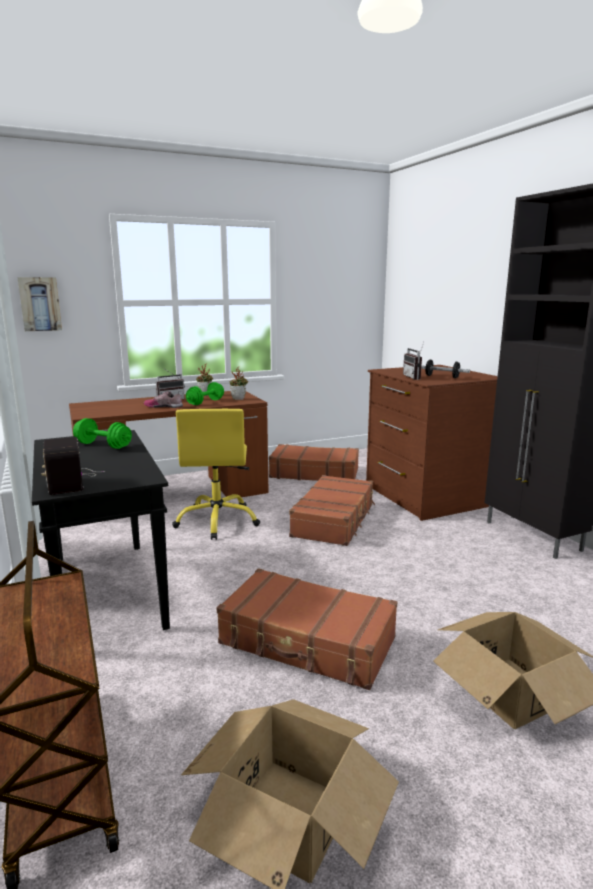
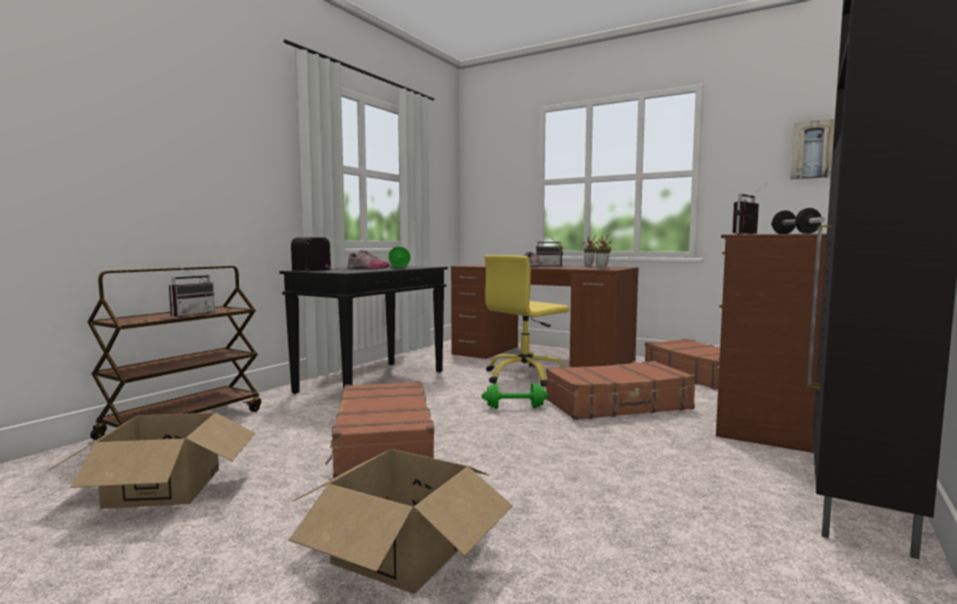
camera: 55 degrees right, 10 degrees down
(40, 304) = (485, 186): picture -> picture (813, 150)
(58, 619) = (190, 314): none -> radio
(103, 461) = (367, 268): none -> shoe
(205, 402) = (567, 267): green dumbbell -> green dumbbell (514, 407)

